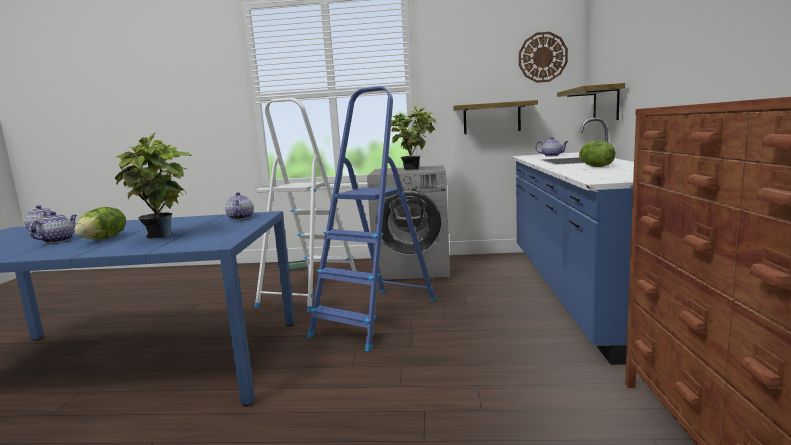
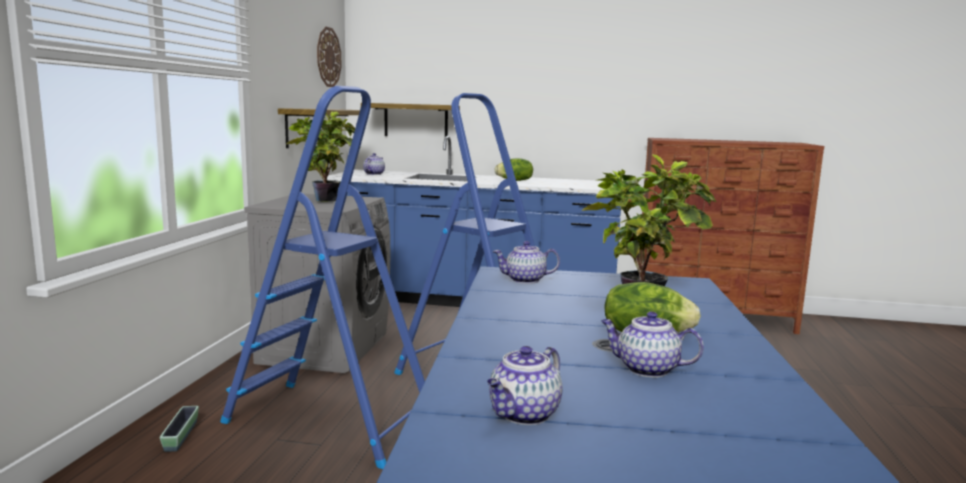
camera: 85 degrees left, 0 degrees up
(310, 289) = (329, 421): white step ladder -> blue step ladder

